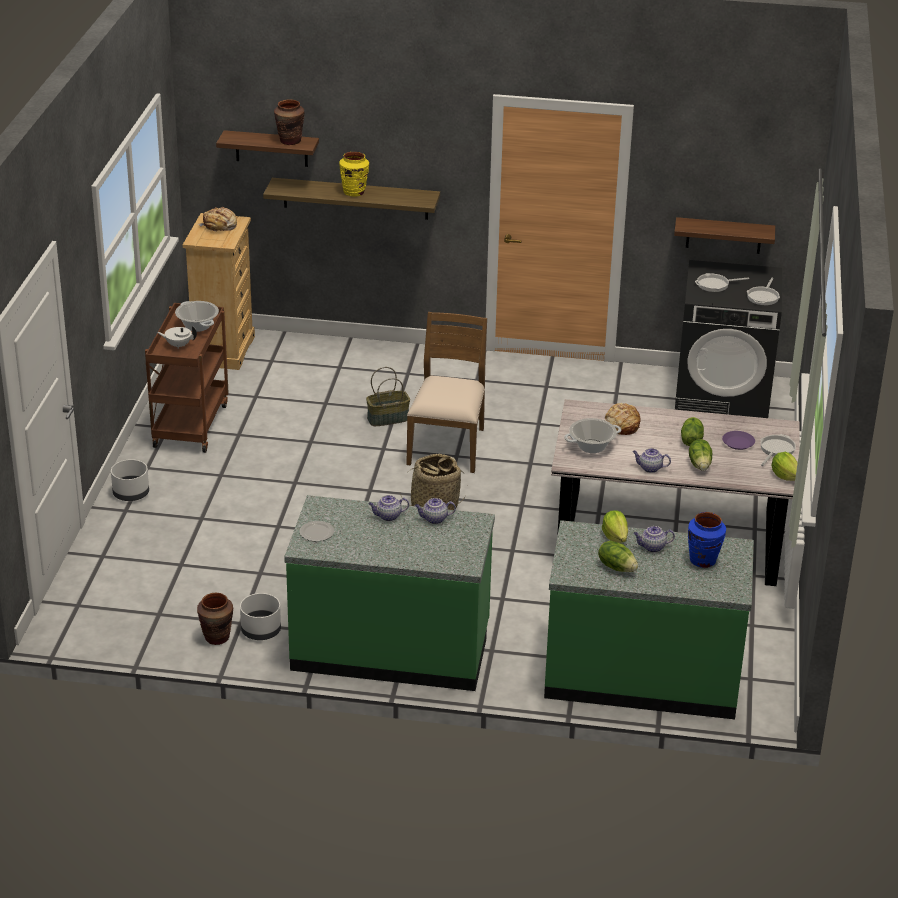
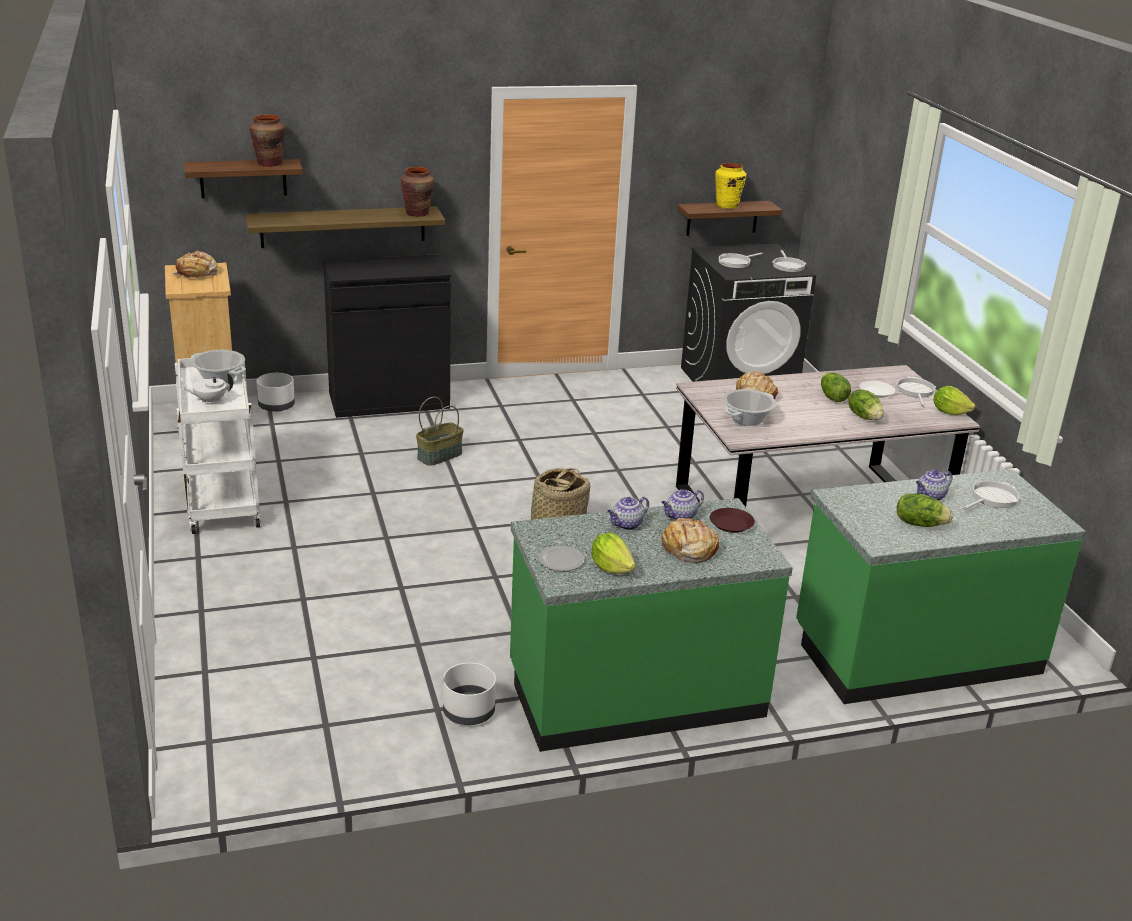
camera: 25 degrees left, 5 degrees down
(131, 494) = (196, 590): white planter -> white planter (276, 406)
(190, 424) = (221, 501): brown cart -> white cart
(217, 637) = (420, 735): brown vase -> brown vase (417, 213)
(354, 192) = (348, 216): yellow vase -> yellow vase (727, 206)
(382, 356) = (389, 400): none -> black cabinet
(416, 545) = (688, 549): none -> bread
(448, 446) = (522, 470): brown chair -> none
(467, 533) = (731, 524): none -> brown plate
(615, 537) = (883, 494): lettuce -> lettuce (611, 568)
(650, 468) = (822, 428): teapot -> none
(703, 560) = (992, 498): blue vase -> frying pan
(737, 443) = (876, 392): purple plate -> white plate

